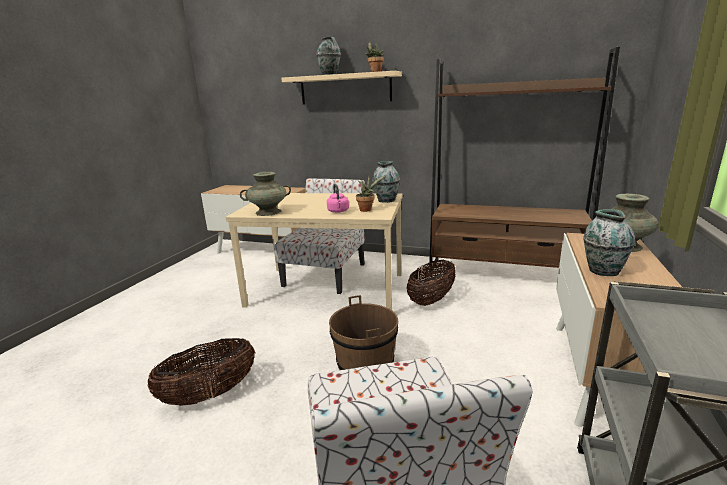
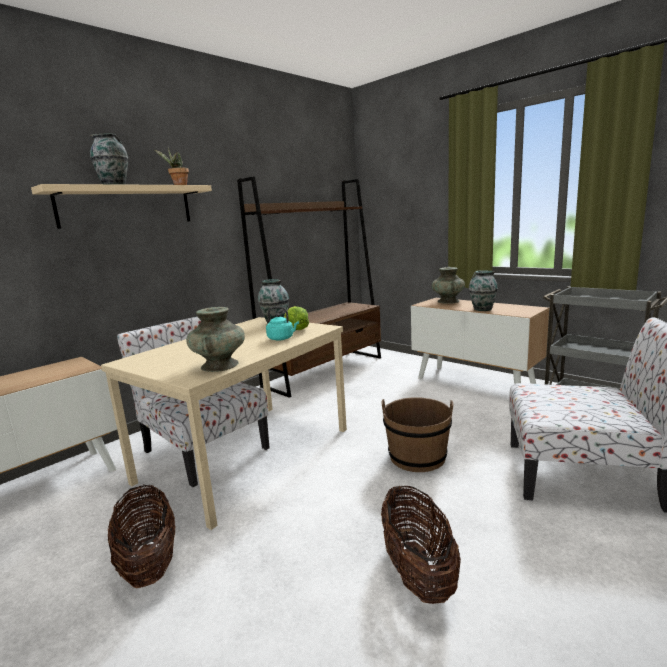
camera: 65 degrees left, 5 degrees down
(338, 211) = (282, 338): pink kettle -> turquoise kettle
(367, 209) = (296, 330): potted plant -> lettuce
(431, 300) = (336, 406): basket -> basket (149, 563)

